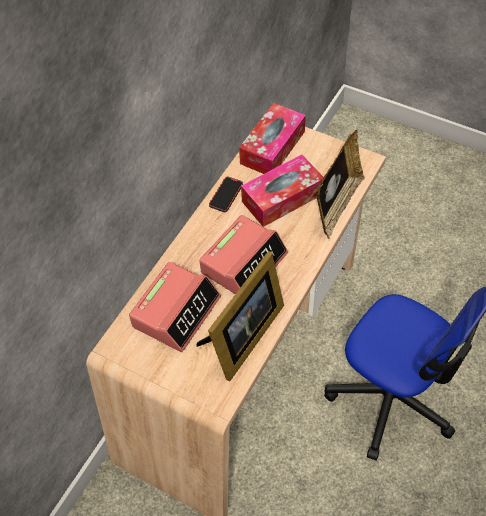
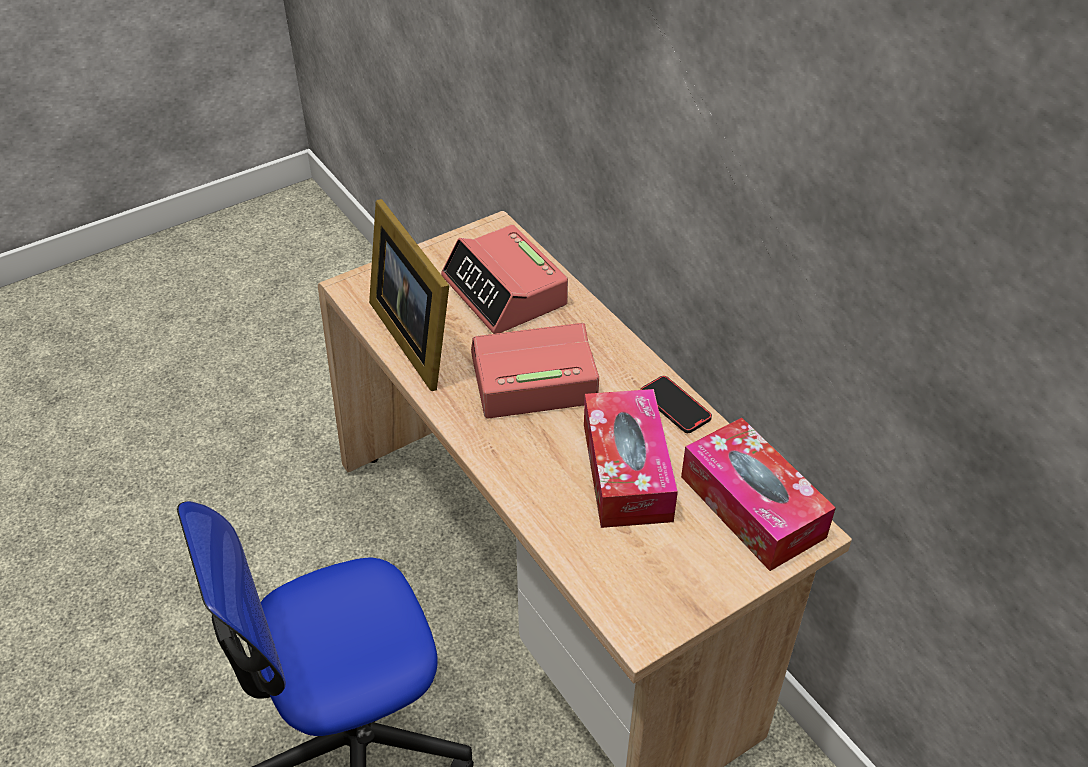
camera: 115 degrees right, 10 degrees down
(244, 263) = (532, 379): alarm clock -> alarm clock turned 105 degrees clockwise
(337, 205) = (563, 535): picture frame -> none

